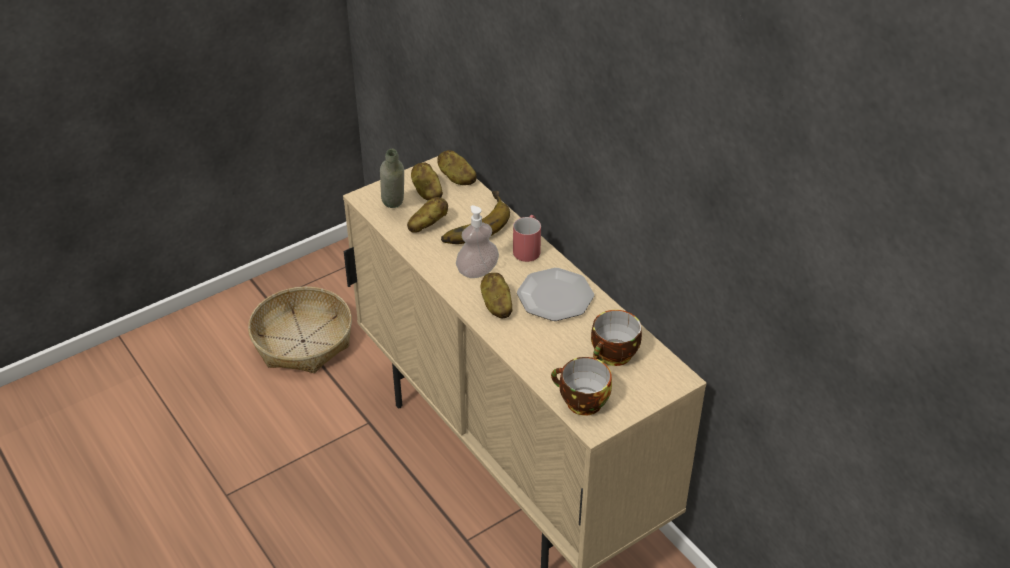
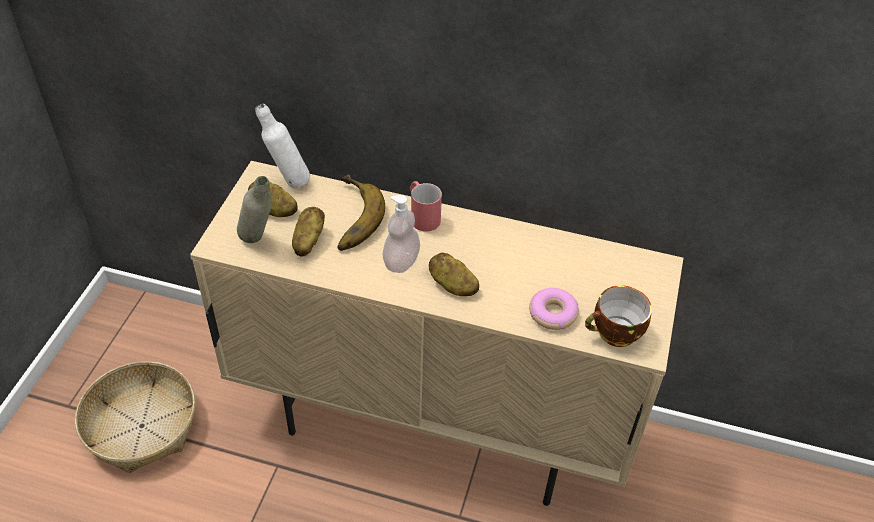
camera: 40 degrees left, 5 degrees up
(456, 178) = (287, 182): potato -> white bottle
(549, 363) = (552, 313): none -> donut
(555, 296) = (492, 248): plate -> none
(614, 356) = (595, 275): cup -> none

